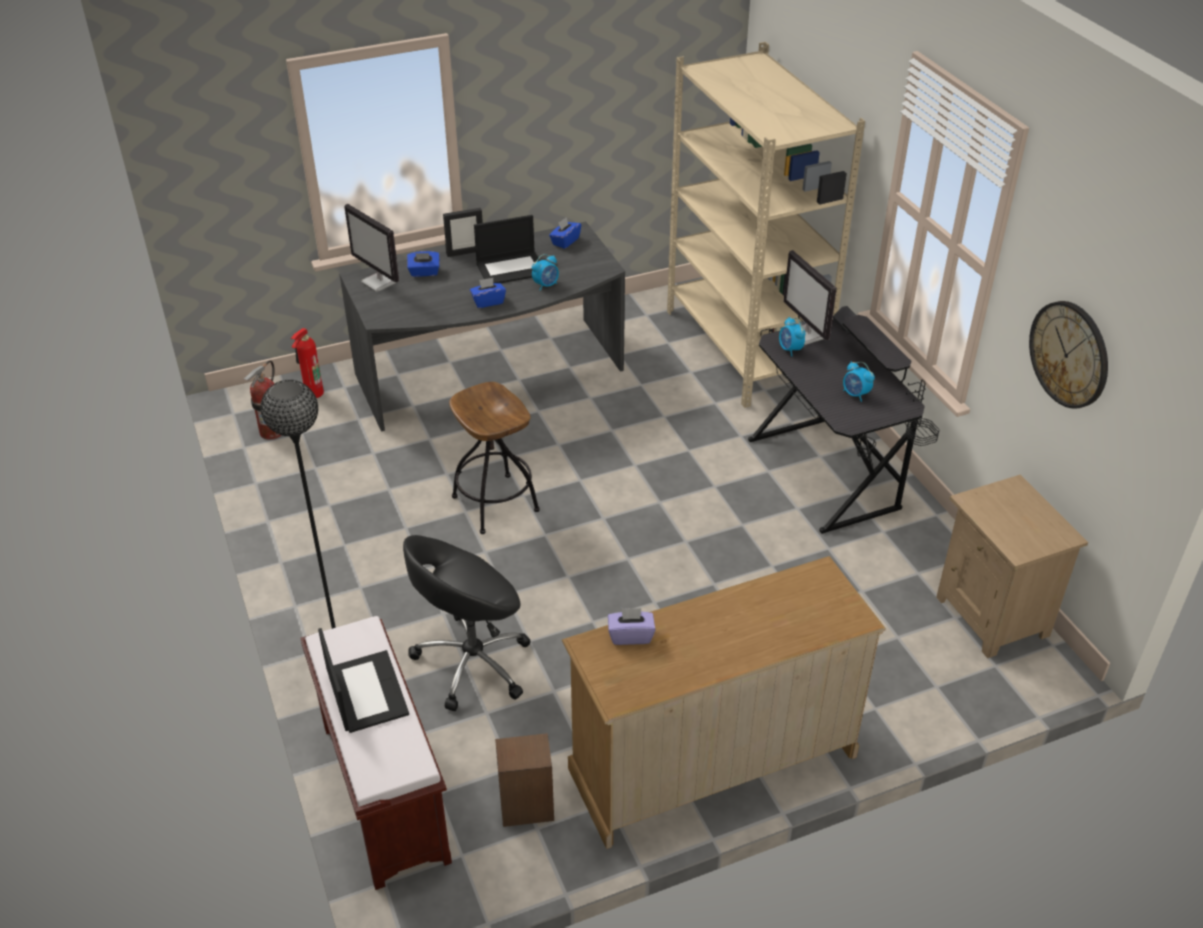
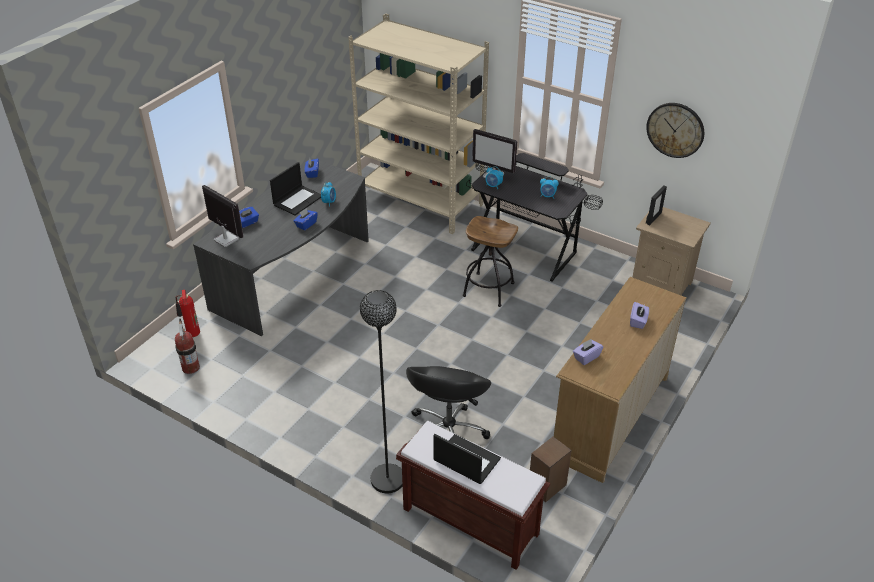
camera: 35 degrees left, 0 degrees up
(379, 282) = (226, 239): monitor -> monitor turned 150 degrees counterclockwise
(465, 252) = (259, 201): picture frame -> picture frame (653, 218)
(495, 503) = (371, 344): brown stool -> brown stool (488, 289)
(765, 625) = (638, 321): none -> purple tissue box

